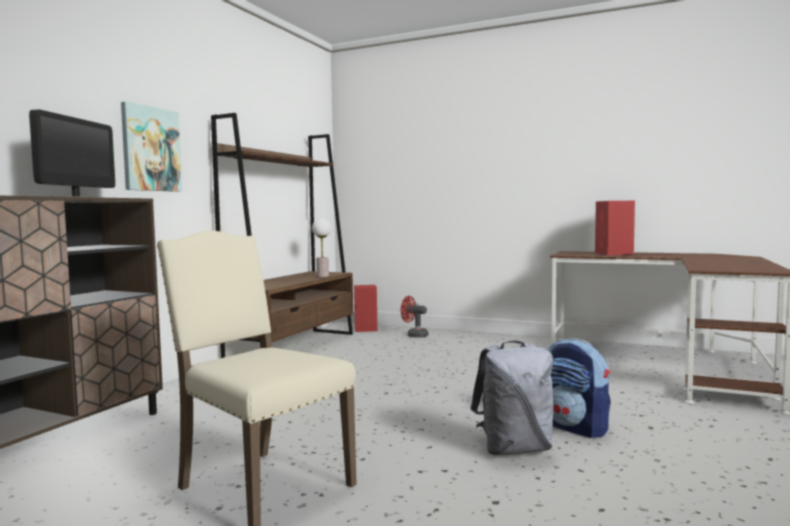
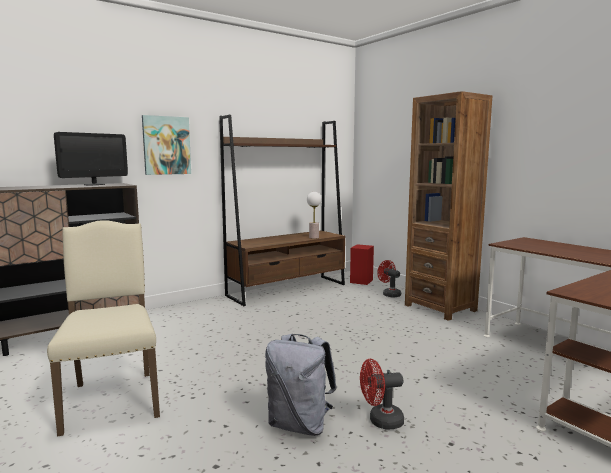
camera: 30 degrees right, 5 degrees up
(480, 339) = (440, 308): none -> brown bookcase
(576, 428) = (380, 421): backpack -> red fan
(614, 254) = (564, 248): red speaker -> none

